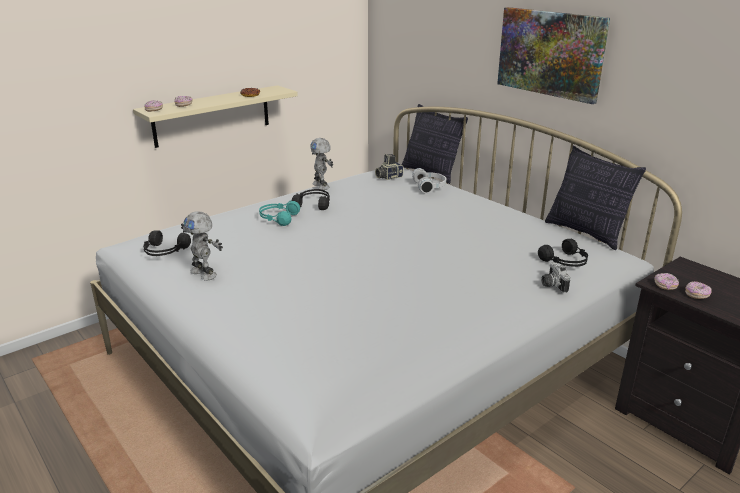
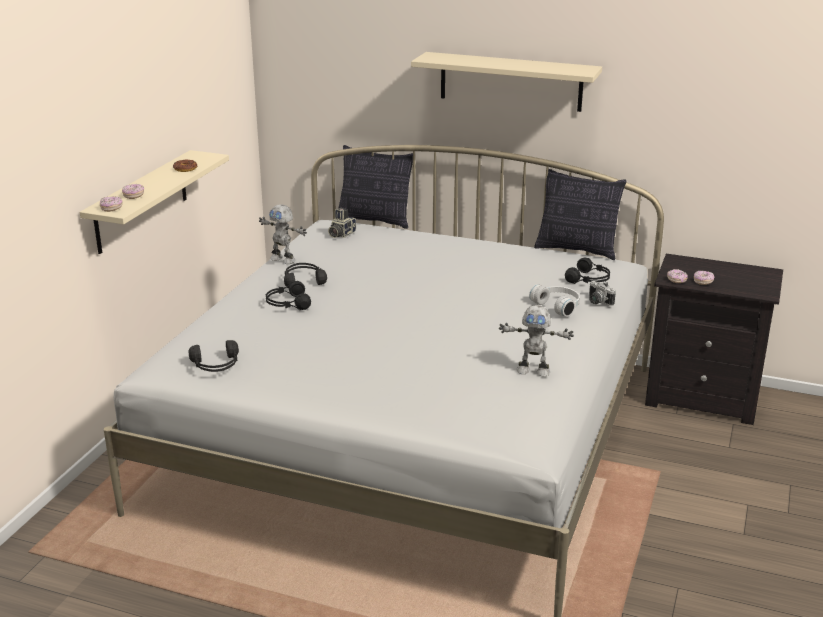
camera: 30 degrees left, 0 degrees up
(204, 273) = (291, 373): toy robot -> toy robot (533, 371)
(278, 218) = (287, 304): turquoise headphones -> black headphones
(430, 187) = (396, 236): white headphones -> white headphones (558, 306)
(550, 53) = (510, 81): picture -> beige shelf

